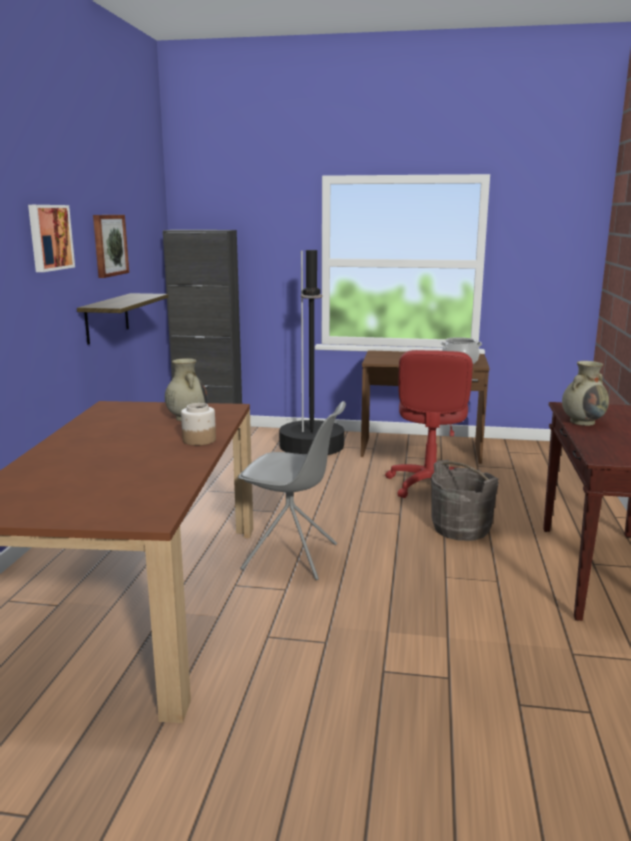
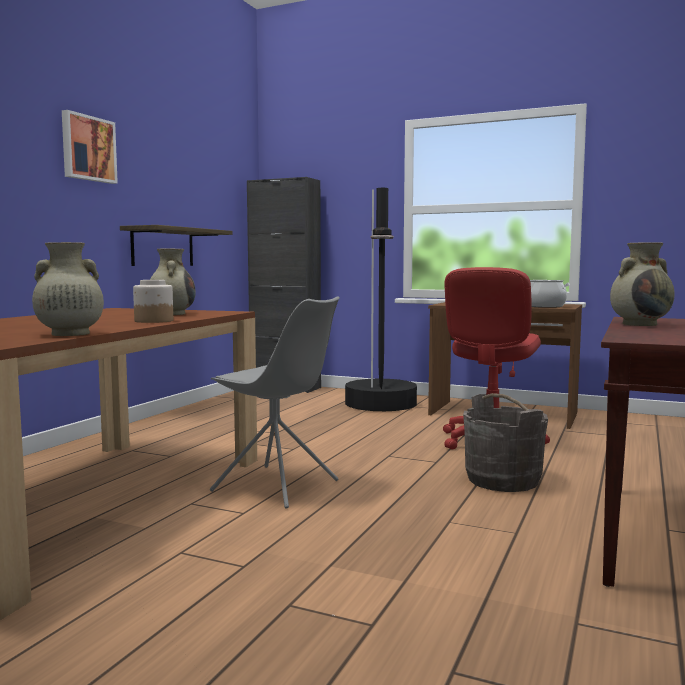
camera: 15 degrees right, 10 degrees down
(109, 245) = (172, 177): picture -> none
(177, 482) = (69, 334): none -> beige vase

